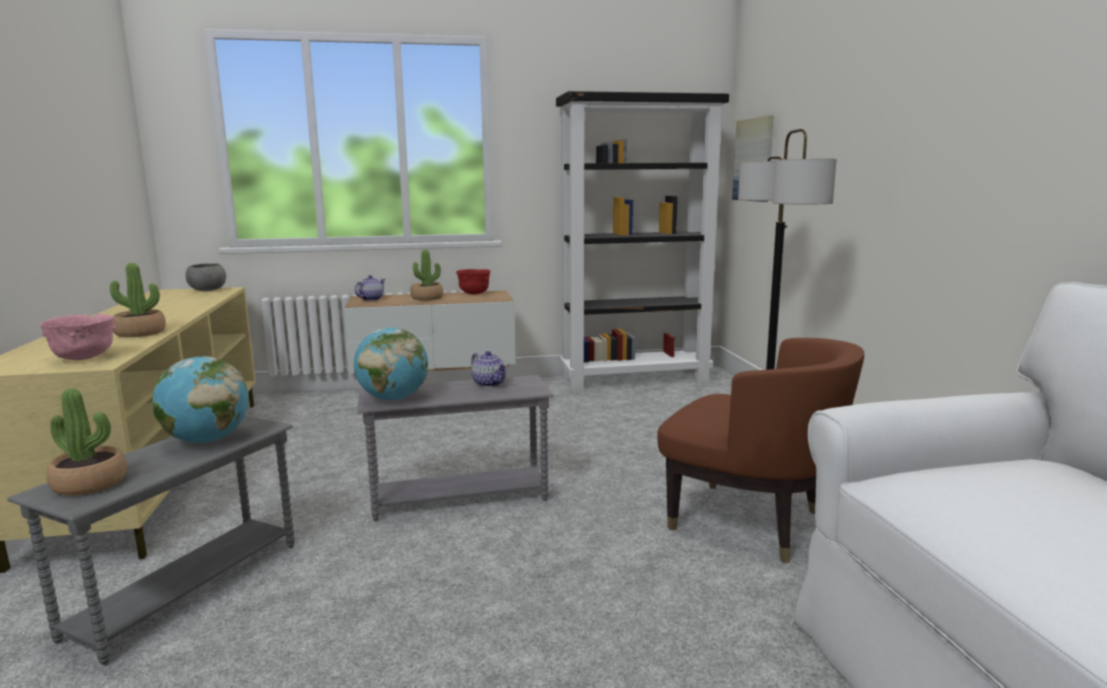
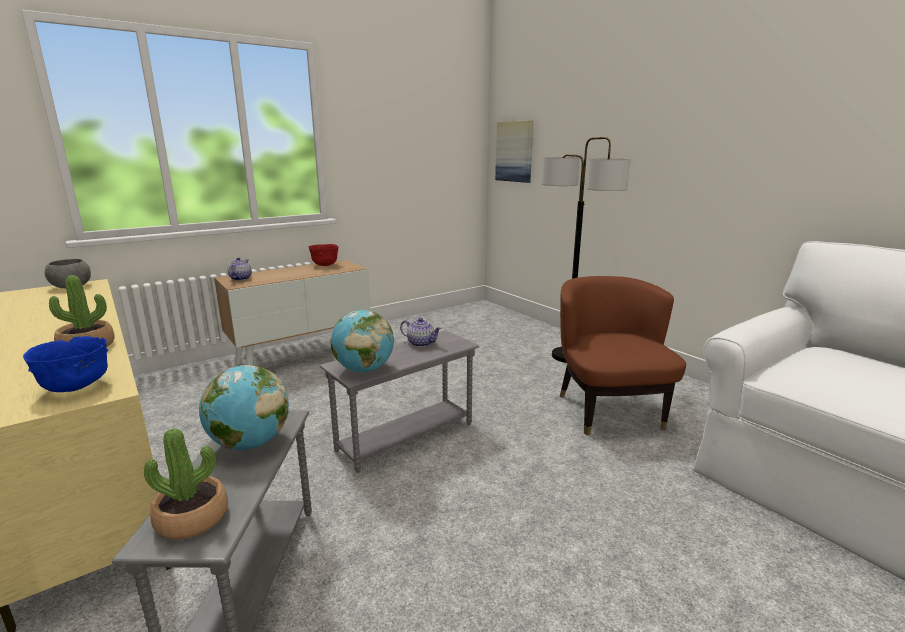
camera: 25 degrees left, 5 degrees up
(84, 358) = (76, 387): pink bowl -> blue bowl
(427, 298) = (290, 273): potted plant -> none
(635, 380) = (440, 317): black bookcase -> none
(749, 521) = (607, 410): brown armchair -> brown armchair turned 105 degrees counterclockwise

